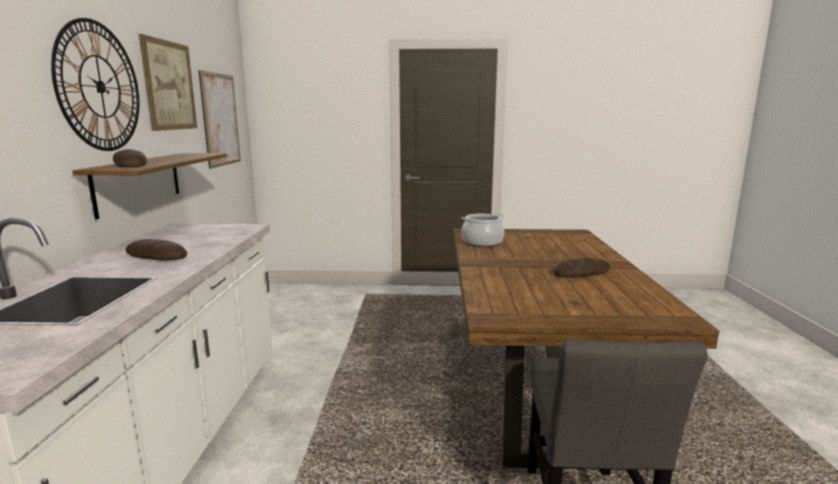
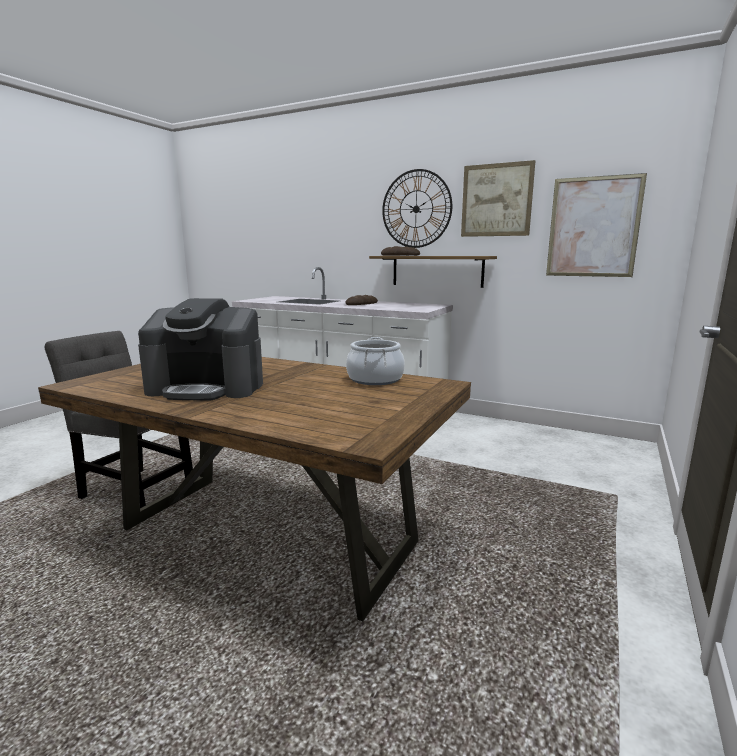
camera: 115 degrees right, 0 degrees up
(581, 273) = (207, 387): bread -> coffee machine

